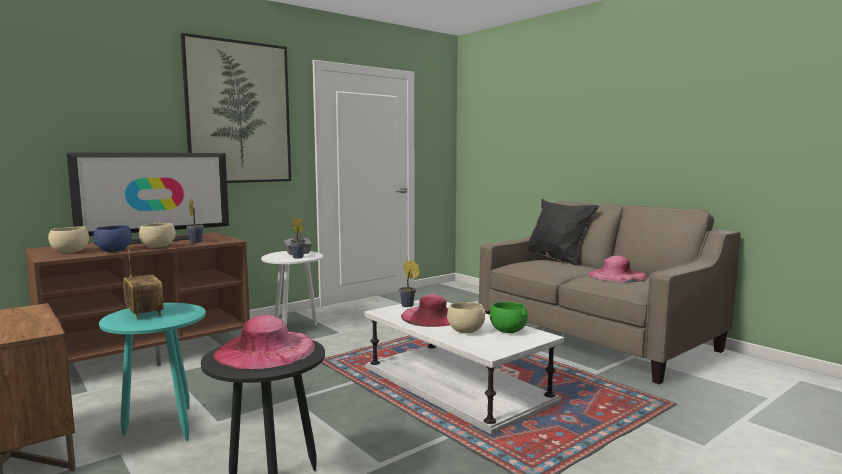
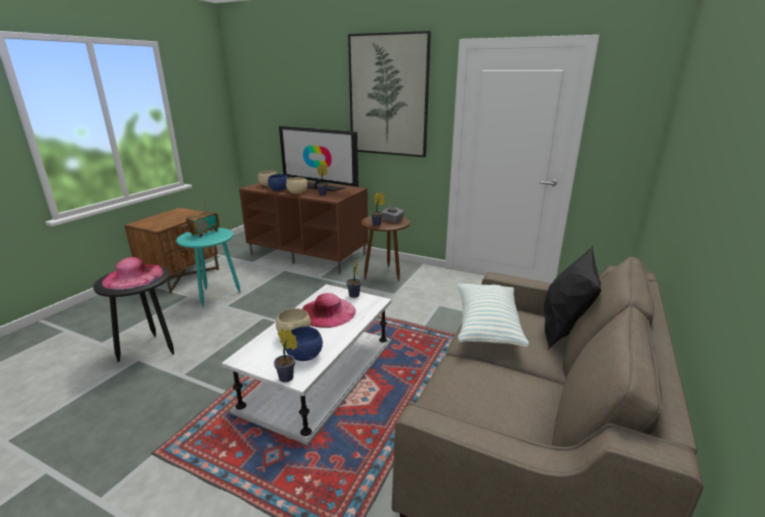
camera: 65 degrees right, 15 degrees up
(294, 329) = (385, 276): white side table -> brown side table
(507, 331) = (305, 356): green bowl -> blue bowl
(538, 268) = (487, 326): none -> pillow
(541, 339) = (288, 378): none -> potted plant
(617, 275) = (500, 389): pink hat -> none

